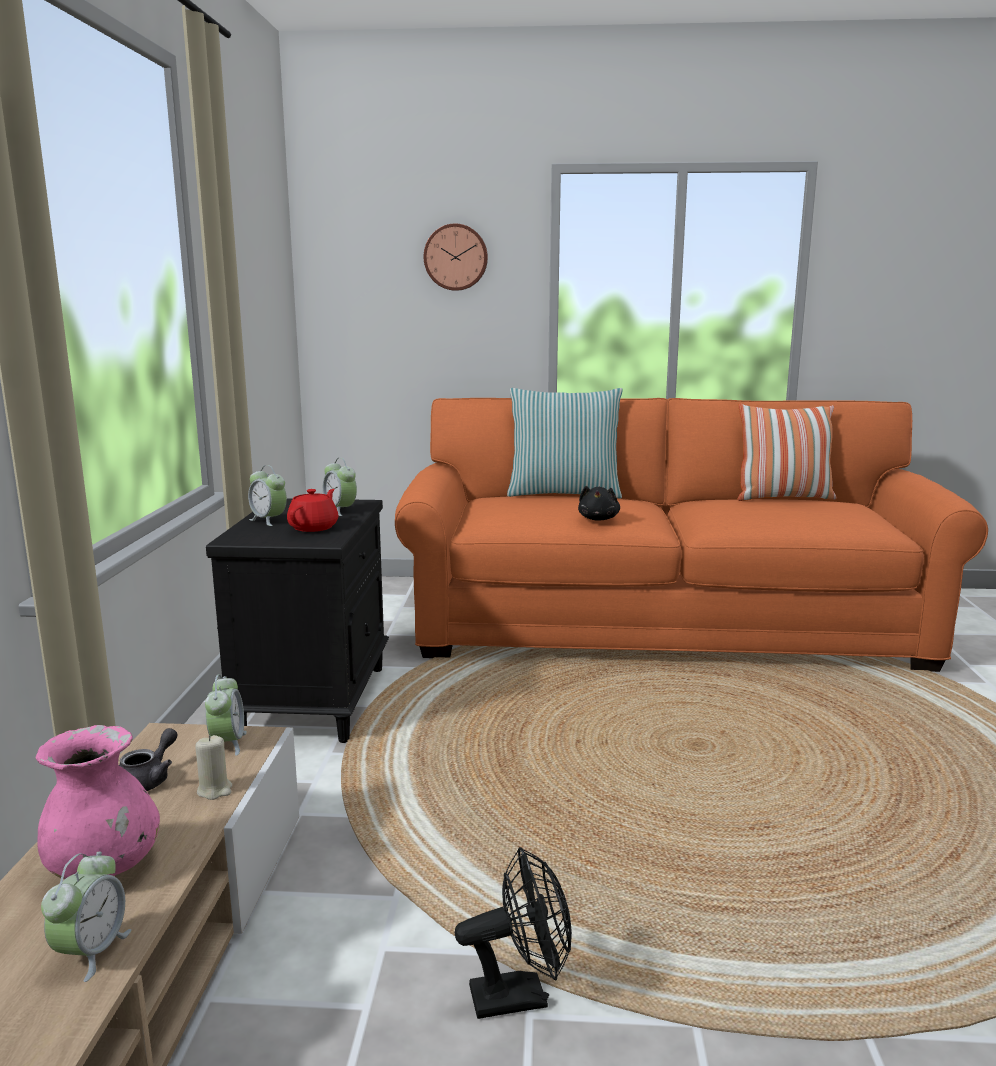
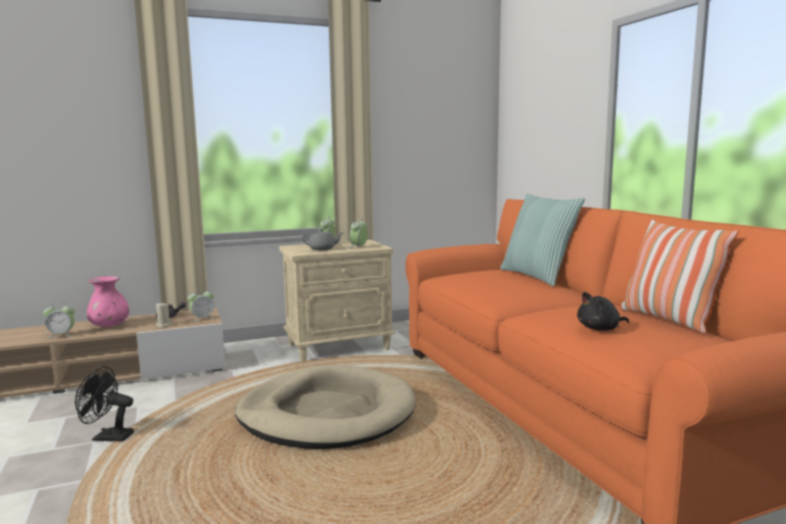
camera: 65 degrees right, 5 degrees down
(314, 527) = (322, 249): red teapot -> grey teapot
(314, 699) = (339, 346): black nightstand -> beige nightstand
(456, 257) = (561, 101): wall clock -> none
(520, 995) = (107, 437): black fan -> black fan turned 135 degrees clockwise
(582, 756) = (327, 414): none -> beige dog bed
(598, 519) = (483, 289): black plush toy -> black plush toy (600, 329)

